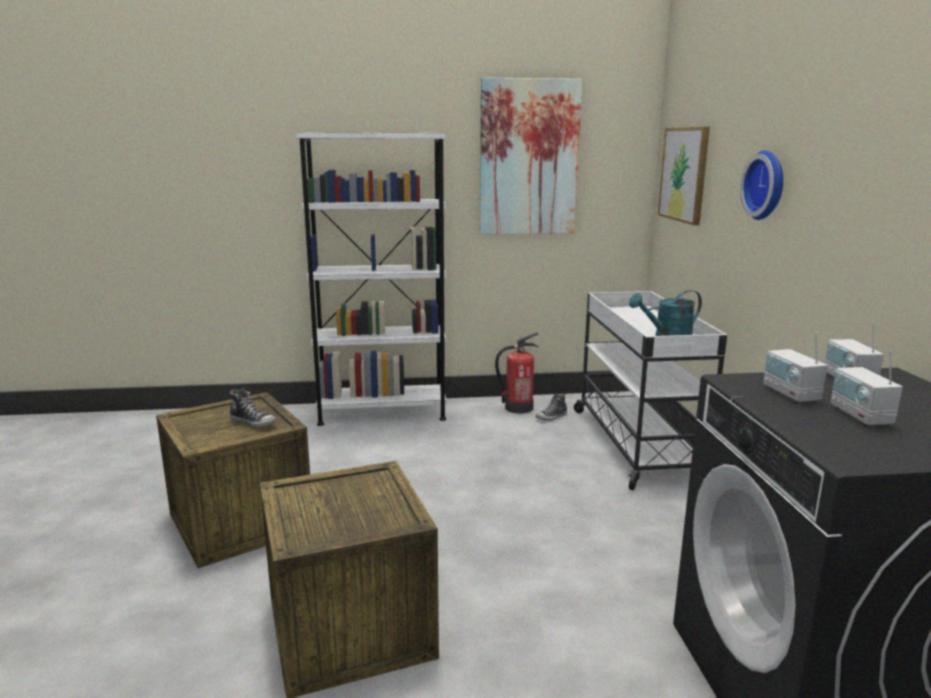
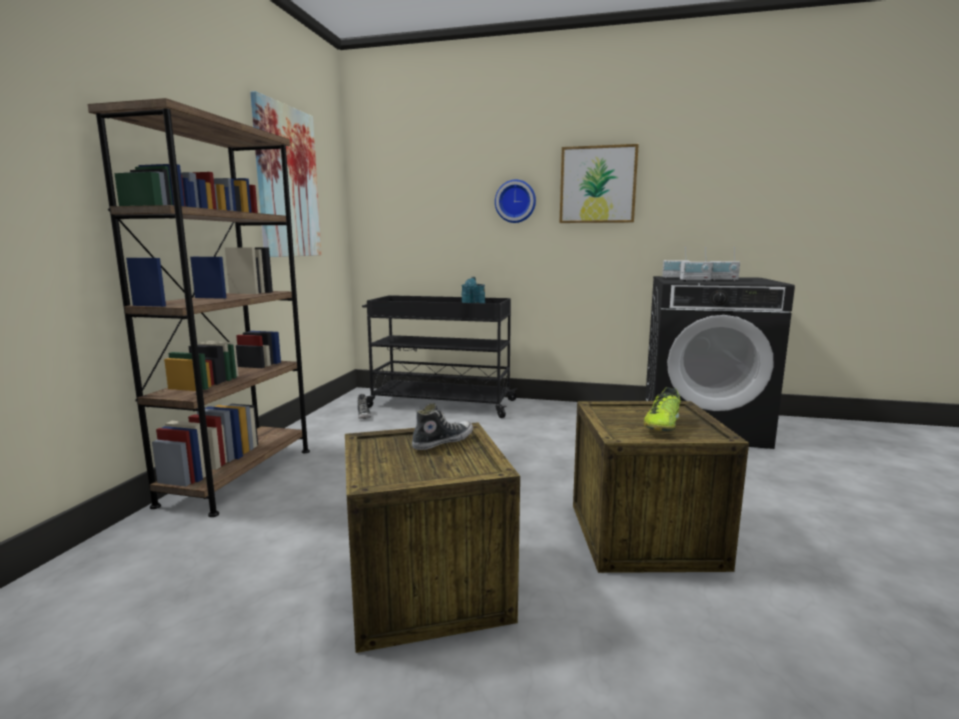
camera: 70 degrees left, 5 degrees down
(321, 509) = (662, 425): none -> shoe
(382, 412) = (239, 476): white bookcase -> brown bookcase
(518, 408) = (328, 422): fire extinguisher -> none
(636, 443) = (439, 404): white cart -> black cart
(684, 174) = (401, 203): picture -> picture (597, 185)

